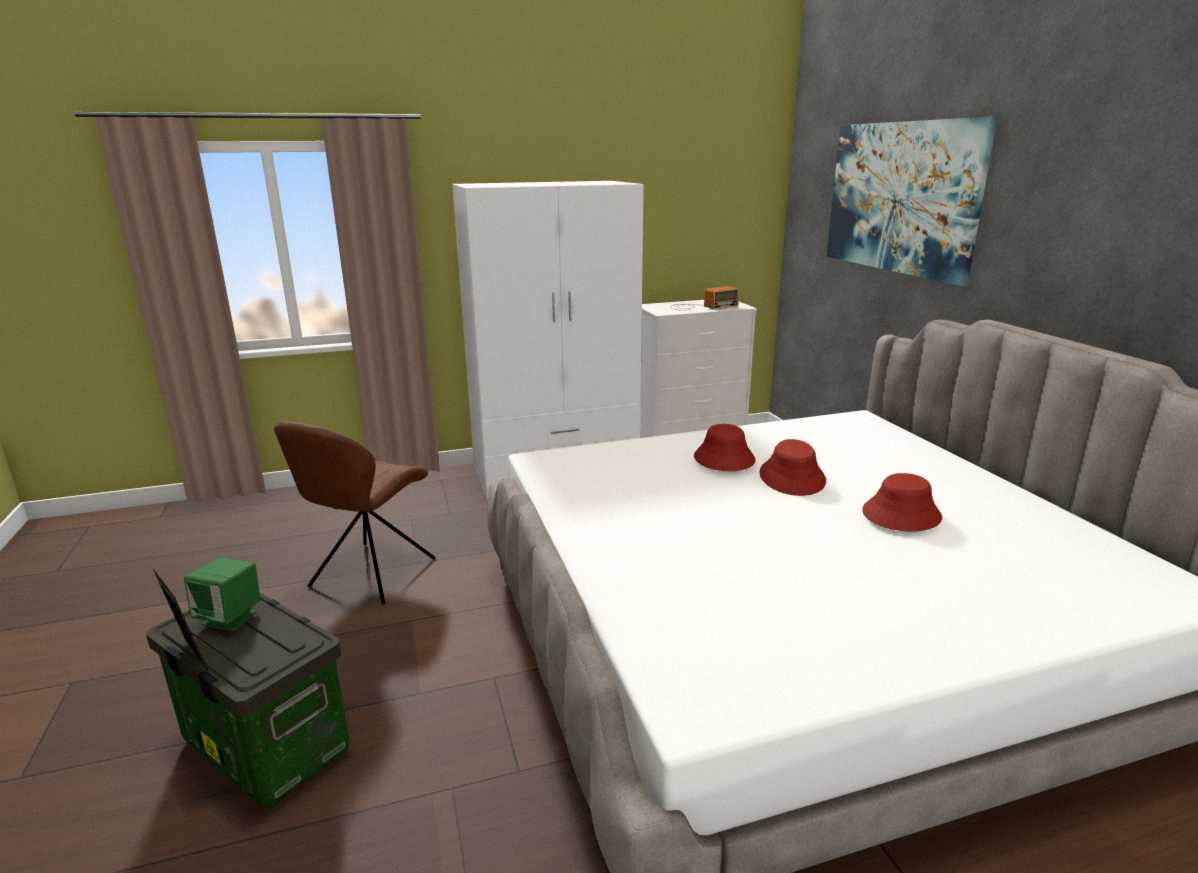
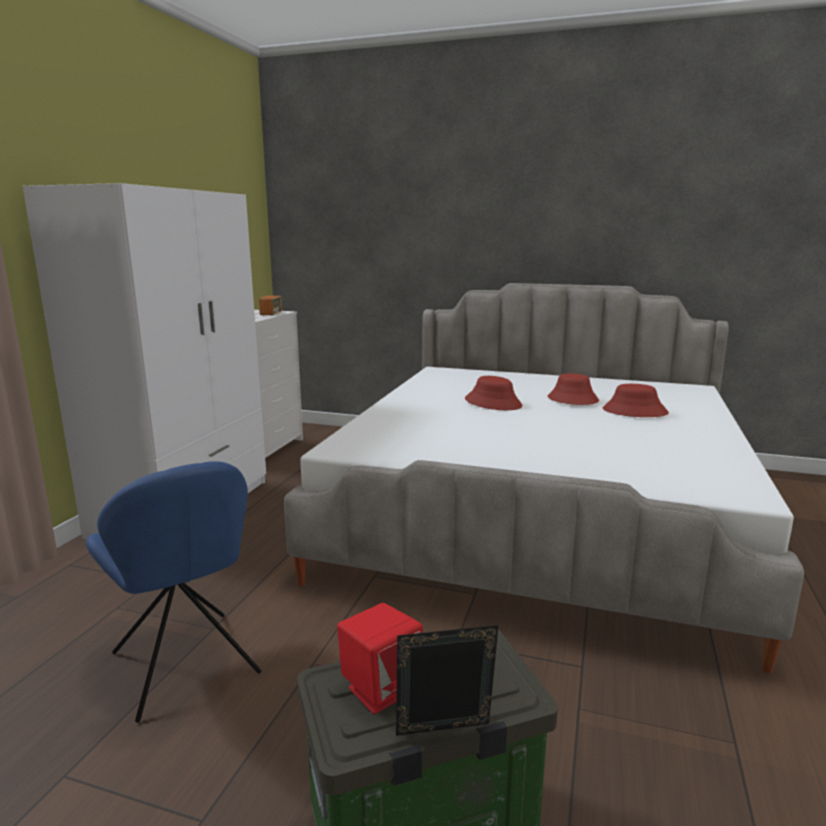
camera: 55 degrees left, 5 degrees down
(231, 618) = (381, 688): green speaker -> red speaker
(370, 575) = (186, 667): brown chair -> blue chair
(723, 459) = (438, 407): red hat -> red hat (634, 411)
(900, 198) = (405, 212): picture -> none

